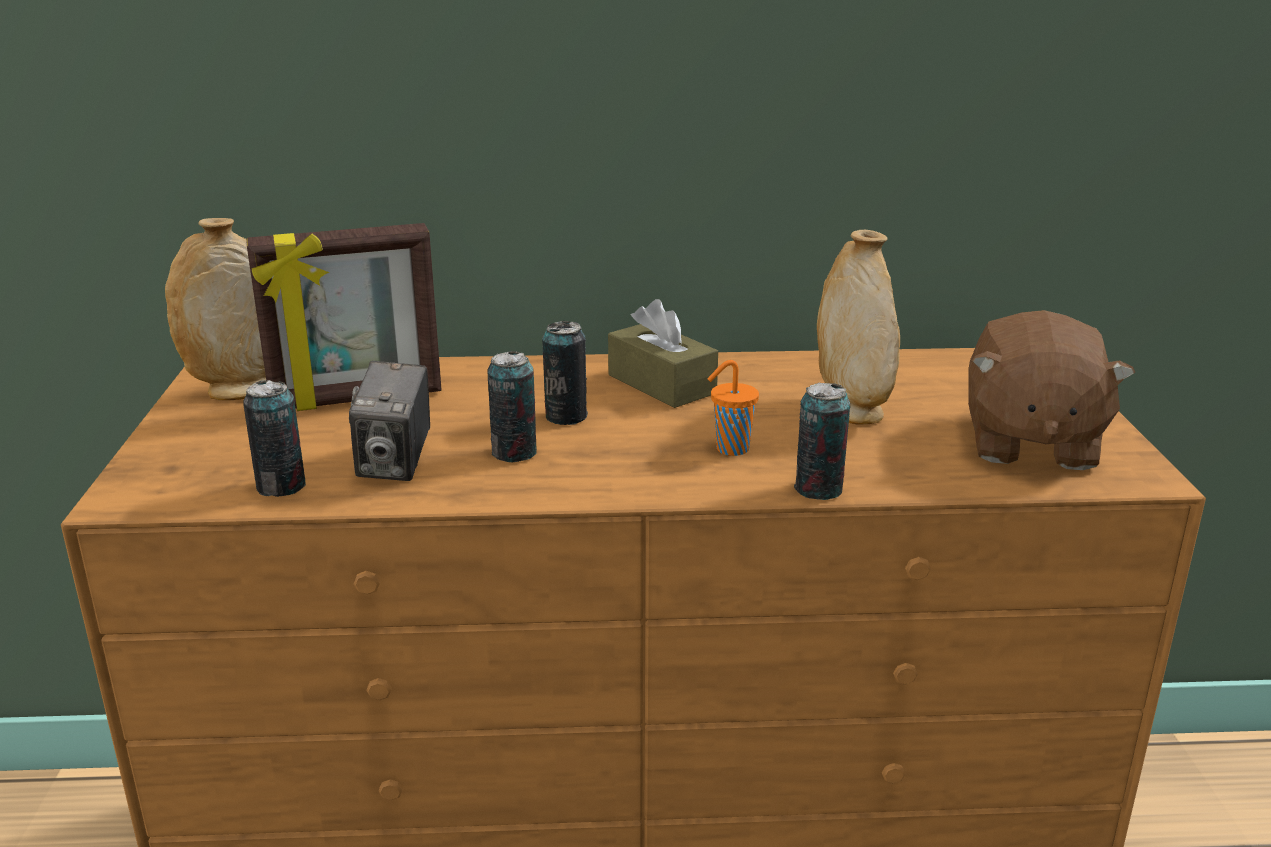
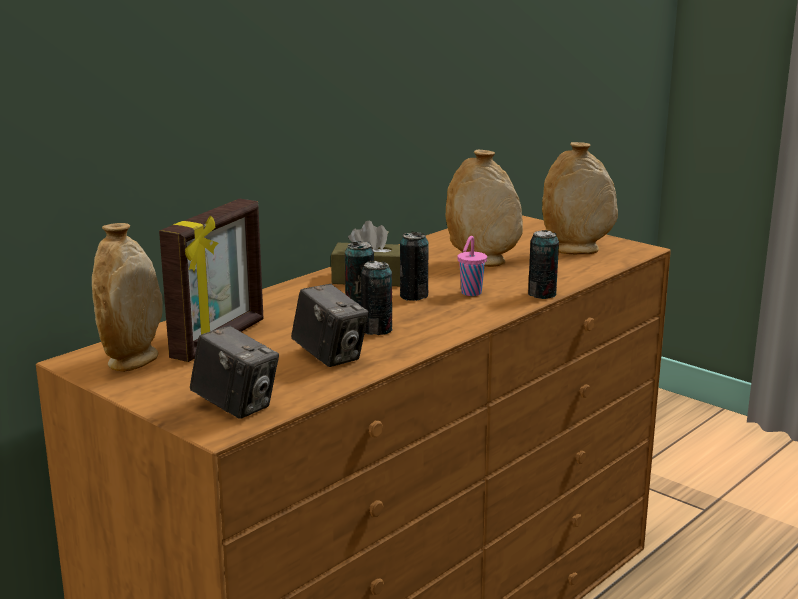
camera: 45 degrees left, 5 degrees down
(192, 481) = (236, 406): none -> camera
(281, 487) = (296, 388): can -> can (414, 296)
(730, 449) = (470, 293): orange cup -> pink cup
(1029, 443) = (577, 250): brown plush toy -> beige vase

